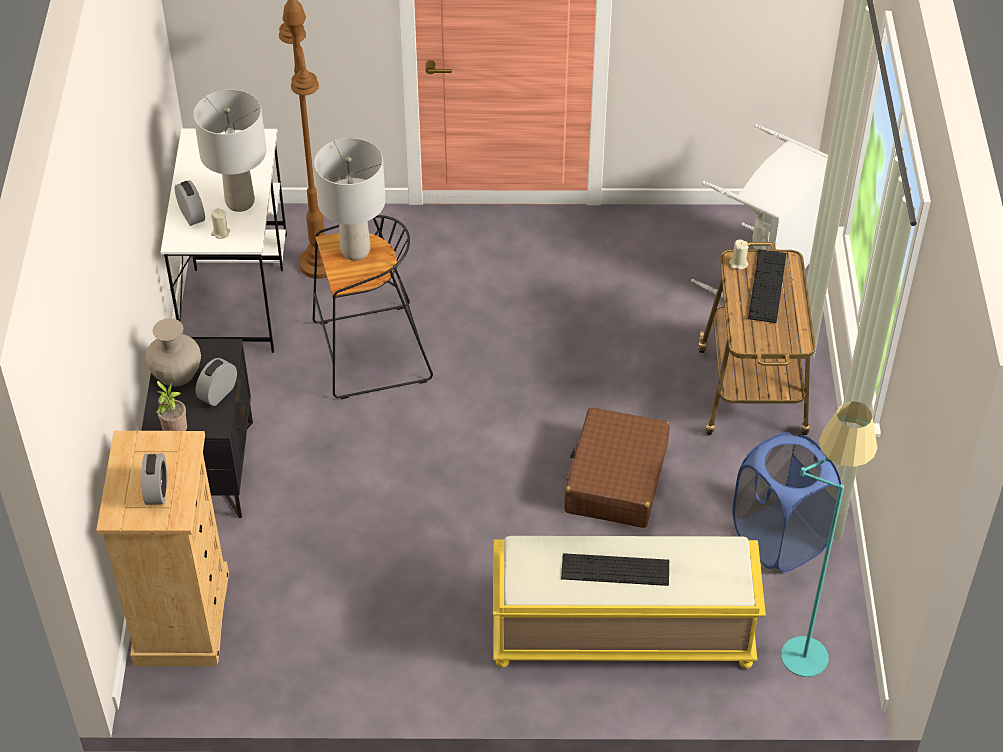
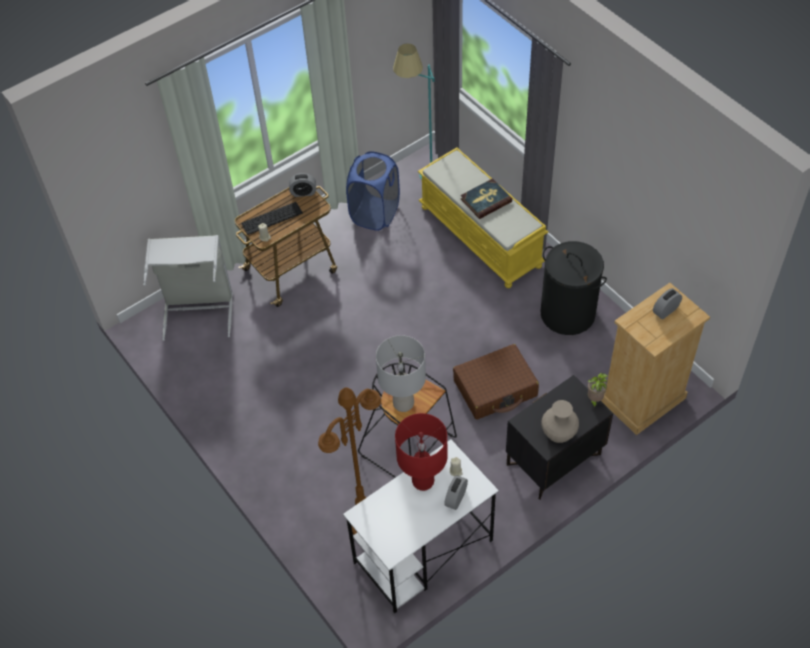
camera: 125 degrees left, 5 degrees up
(218, 393) = (552, 401): alarm clock -> alarm clock (303, 192)
(240, 201) = (422, 481): grey table lamp -> red table lamp
(389, 638) = (568, 313): none -> black laundry basket
(615, 479) = (396, 289): brown suitcase -> brown suitcase (495, 388)
(615, 570) = (486, 200): keyboard -> book

